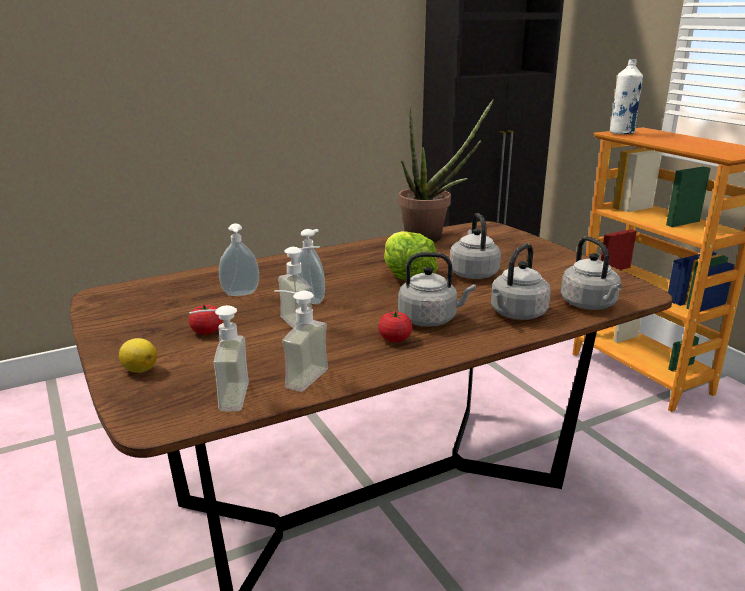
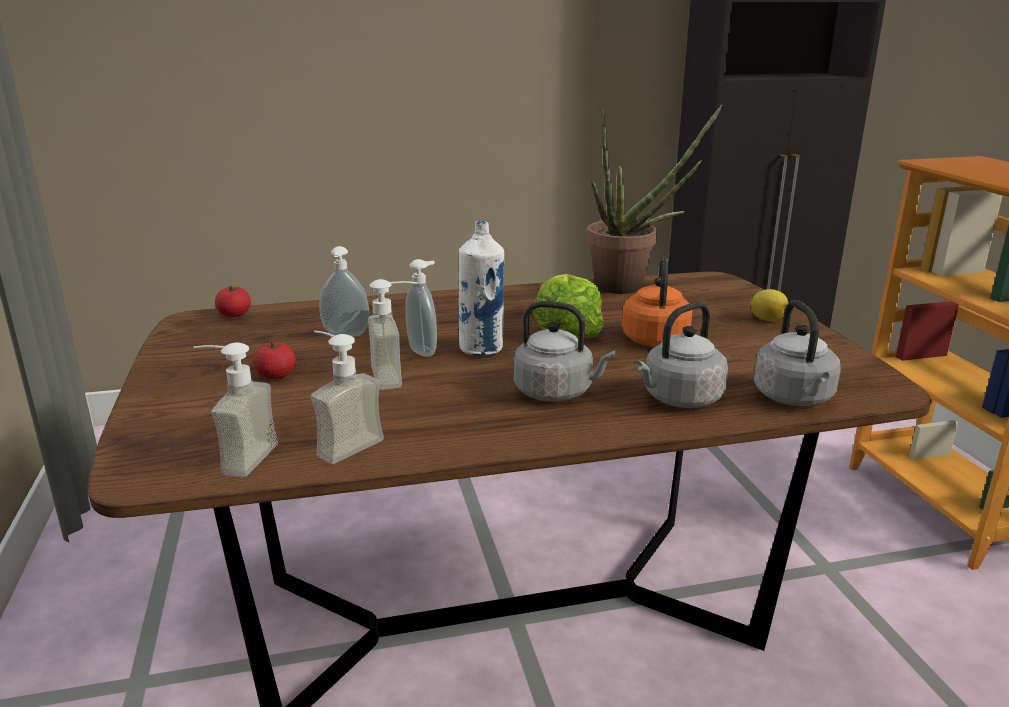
camera: 15 degrees right, 0 degrees up
(139, 369) = (171, 411): lemon -> lemon (766, 319)
(395, 339) = (493, 413): tomato -> tomato (234, 315)
(473, 273) = (655, 338): grey kettle -> orange kettle
(621, 133) = (939, 162): white bottle -> white bottle (482, 349)

